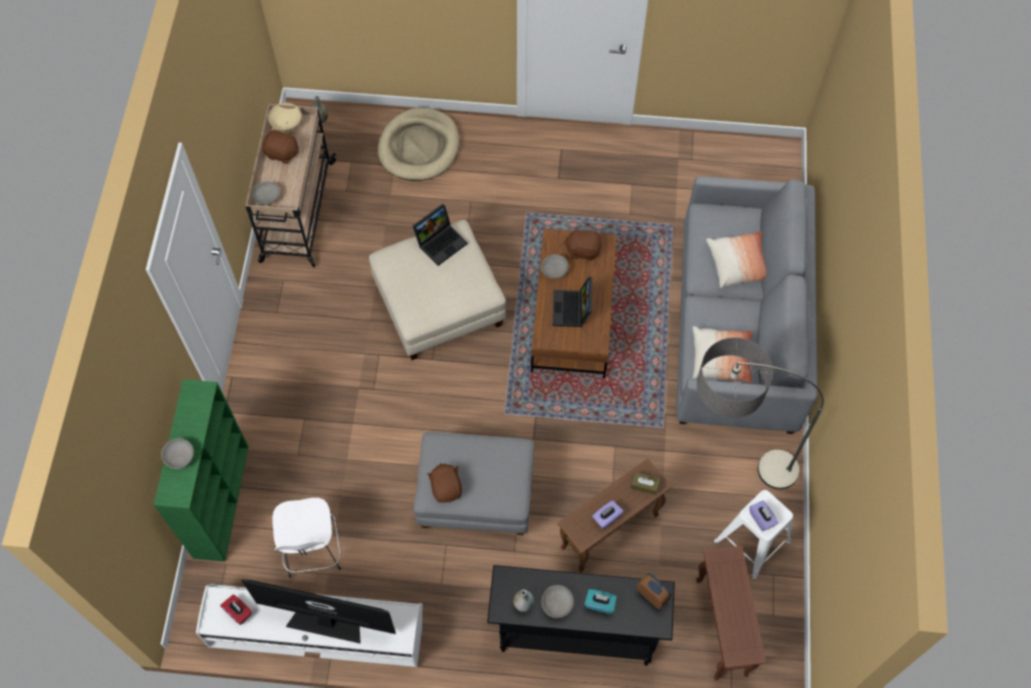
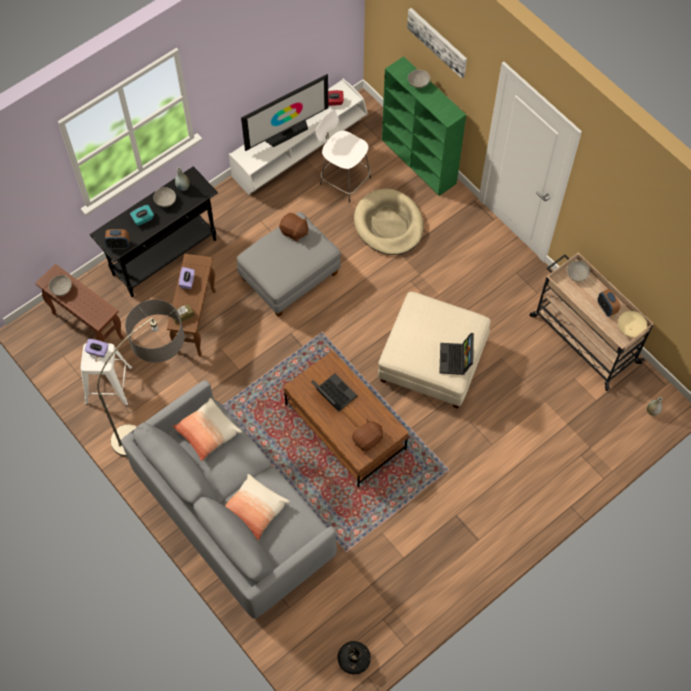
camera: 135 degrees right, 0 degrees up
(138, 415) = (437, 42): none -> picture
(282, 153) = (606, 308): brown plush toy -> alarm clock
(419, 147) = (568, 451): beige dog bed -> beige dog bed (388, 224)
(554, 271) = (370, 409): grey bowl -> grey bowl (61, 289)
(741, 153) = (354, 659): none -> black vase

